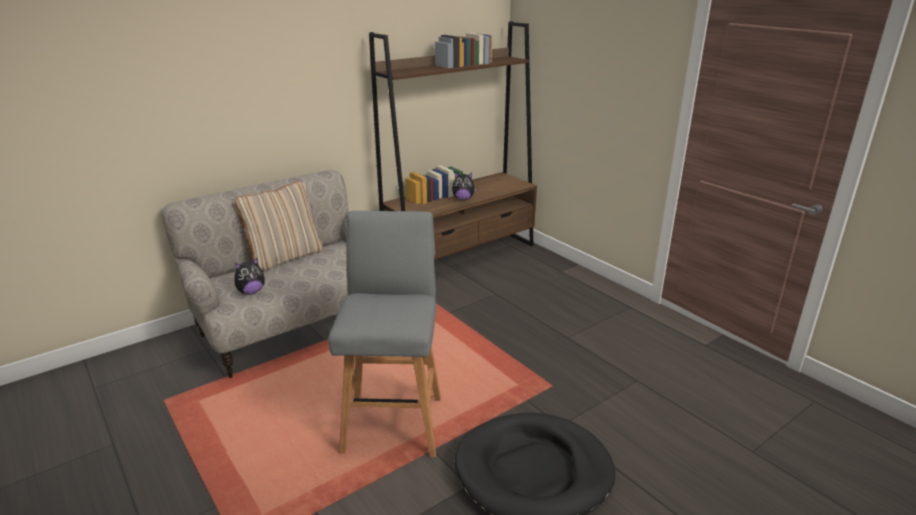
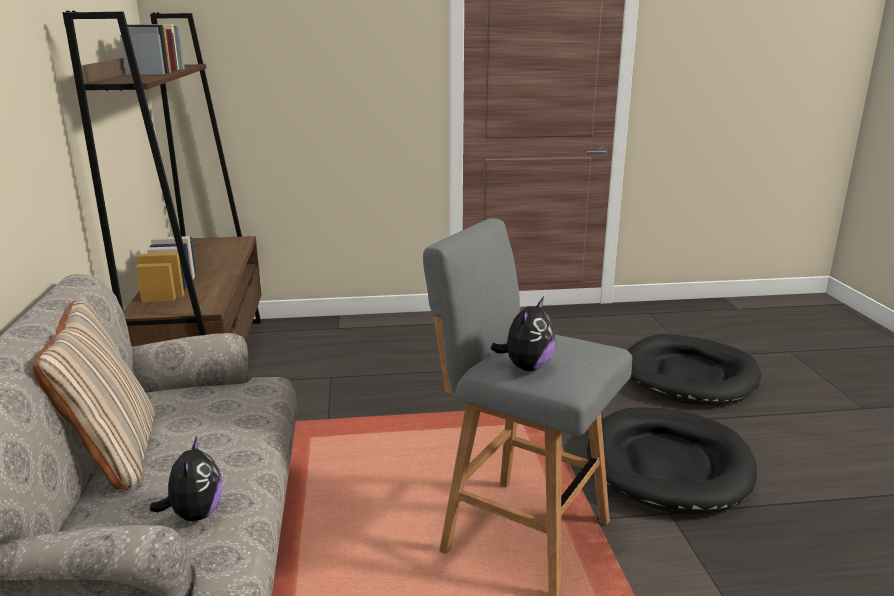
camera: 60 degrees left, 5 degrees down
(463, 199) = (217, 274): plush toy -> plush toy (526, 367)
(707, 456) = (690, 375): none -> black dog bed

